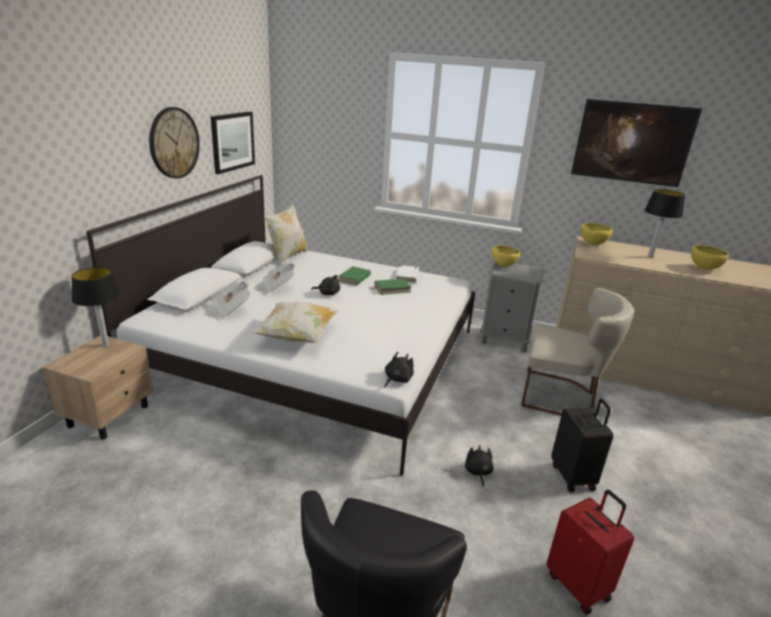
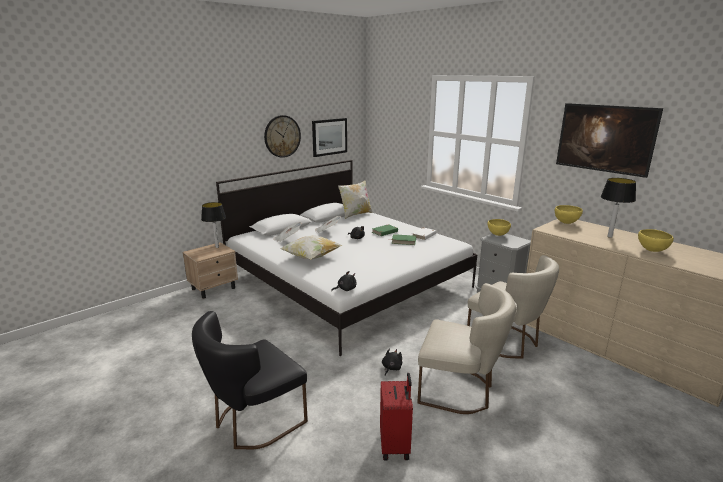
camera: 30 degrees right, 5 degrees down
(573, 476) = (460, 390): black suitcase -> beige chair

